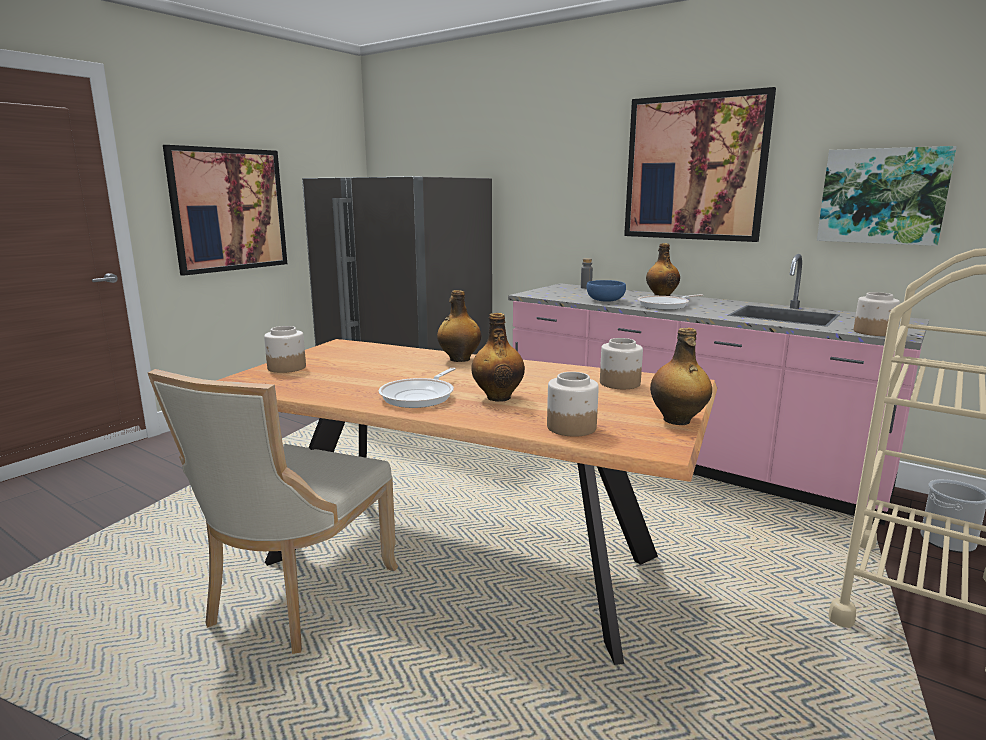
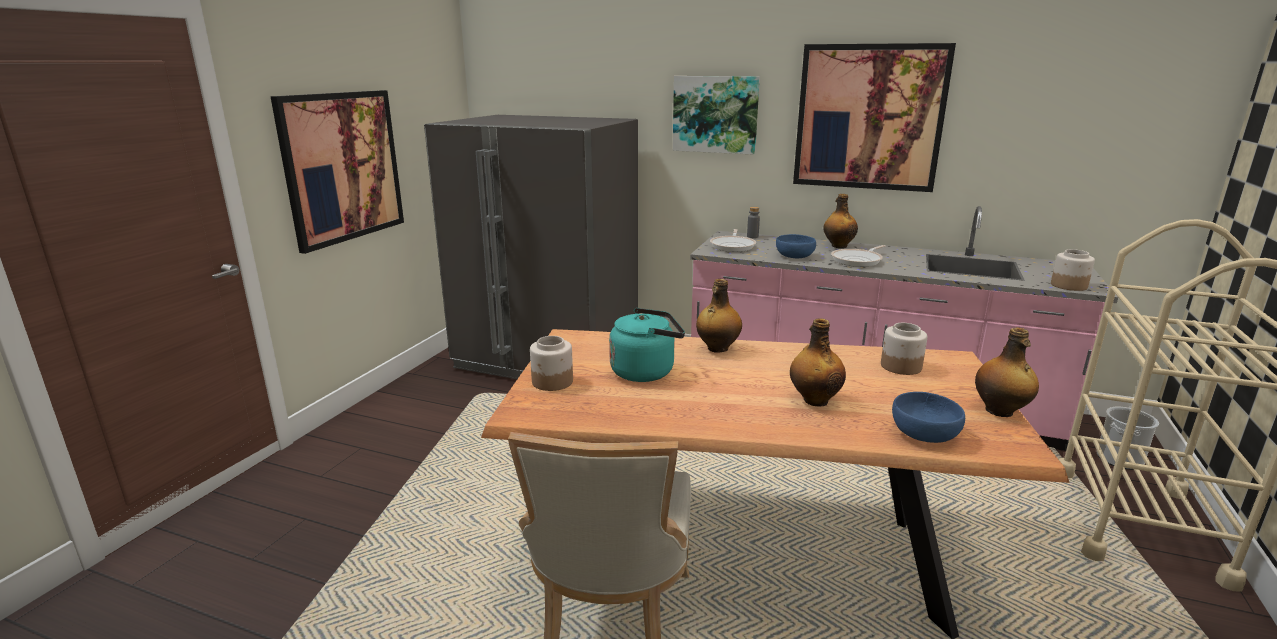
camera: 15 degrees left, 5 degrees up
(374, 368) = (646, 371): none -> turquoise kettle
(420, 396) = (740, 409): frying pan -> frying pan (733, 246)
(570, 427) = (923, 434): jar -> blue bowl
(882, 196) = (1052, 151): picture -> picture (715, 114)

